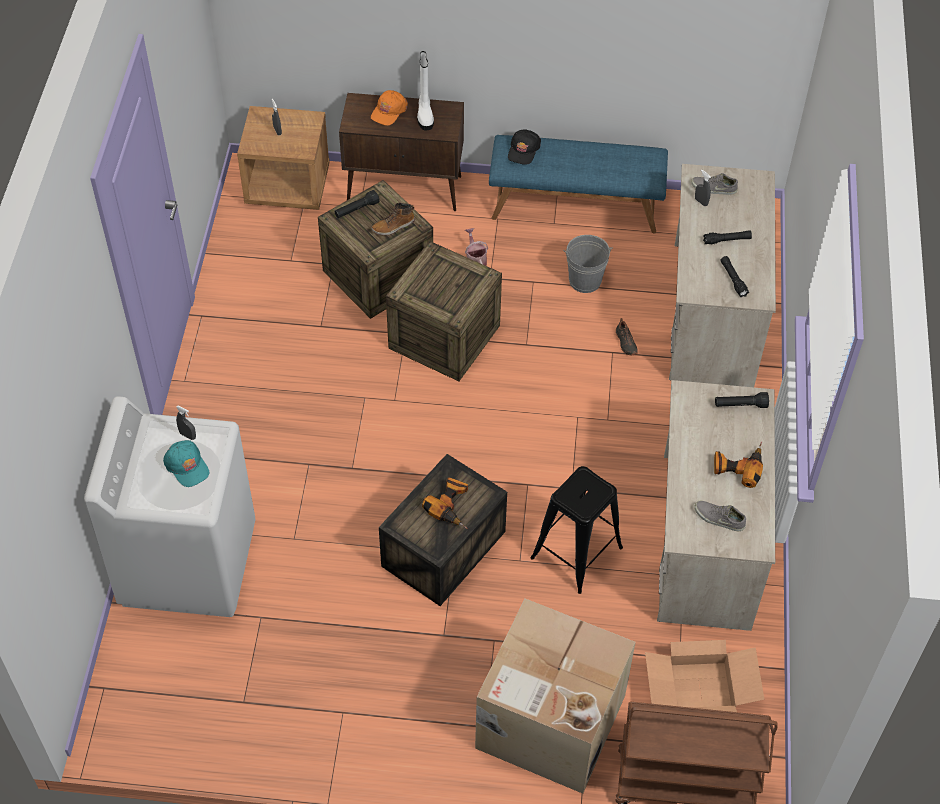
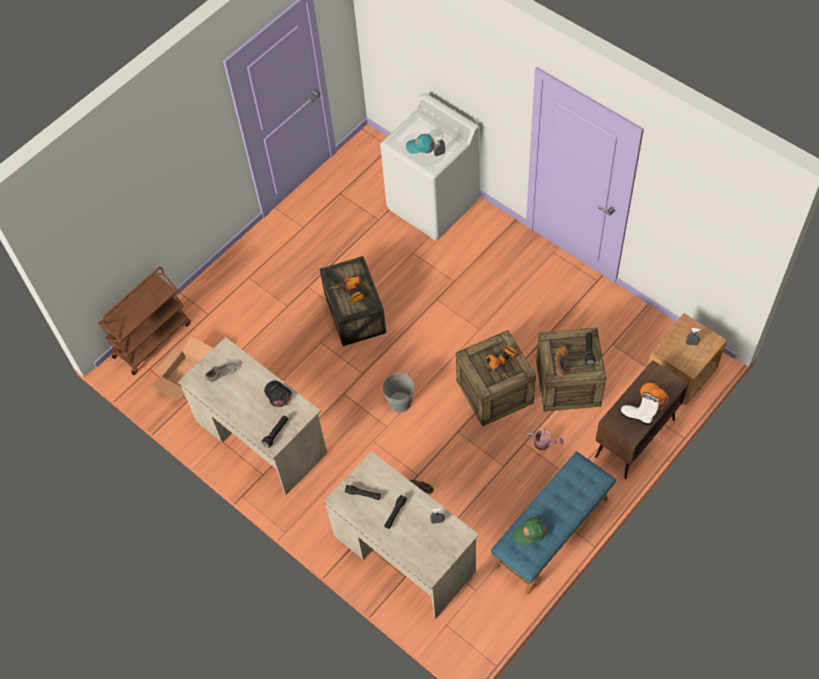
camera: 130 degrees right, 5 degrees up
(523, 150) = (585, 482): black cap -> black cap (278, 394)
(548, 722) = (228, 303): cardboard box -> none
(576, 552) = (304, 371): black stool -> none
(585, 280) = (483, 496): grey bucket -> grey bucket (400, 402)
(620, 167) = (530, 532): none -> green cap
(713, 188) = (443, 537): grey shoe -> none
(737, 466) = (242, 404): power drill -> power drill (505, 363)

